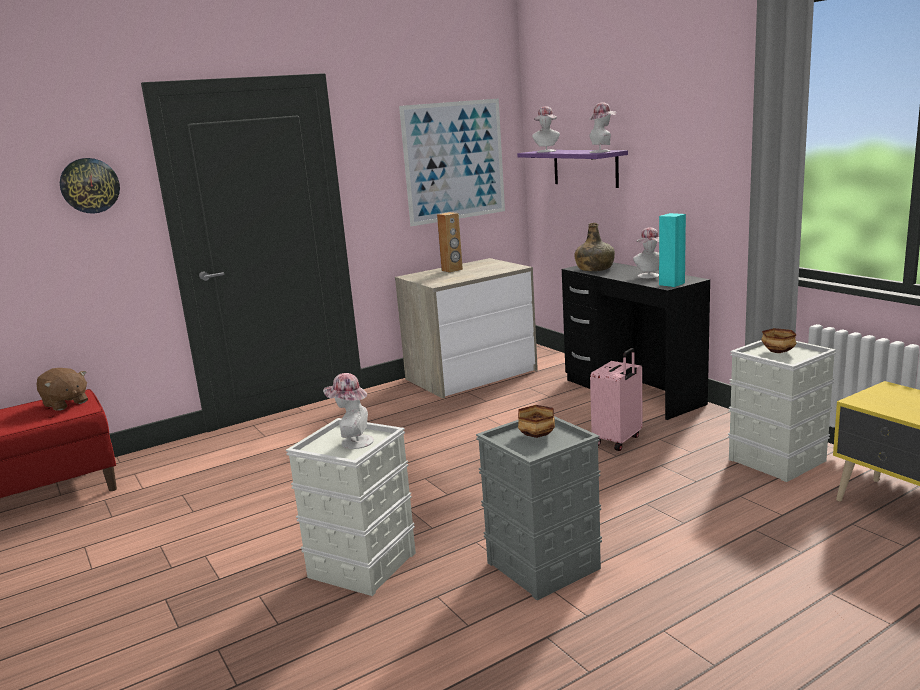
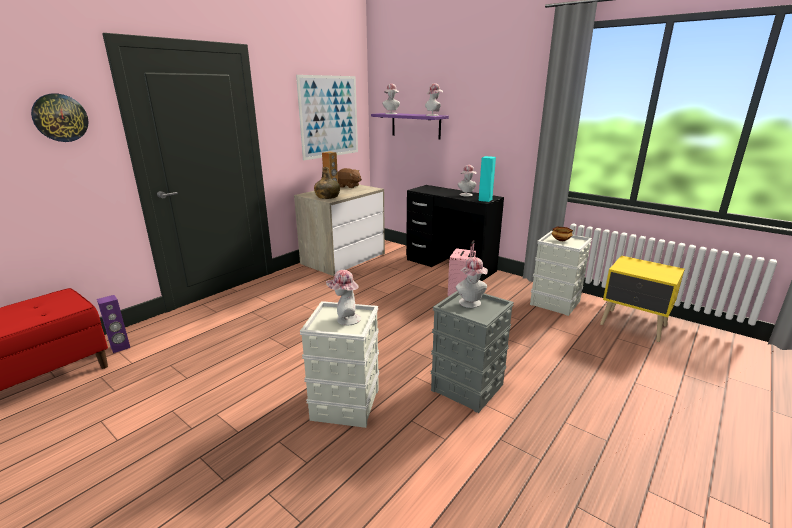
camera: 20 degrees left, 5 degrees up
(65, 404) = (53, 302): brown plush toy -> brown plush toy (349, 186)
(138, 469) = (120, 347): none -> purple speaker
(538, 435) = (471, 304): bowl -> hat
(594, 269) = (428, 190): green bottle -> green bottle (327, 197)

